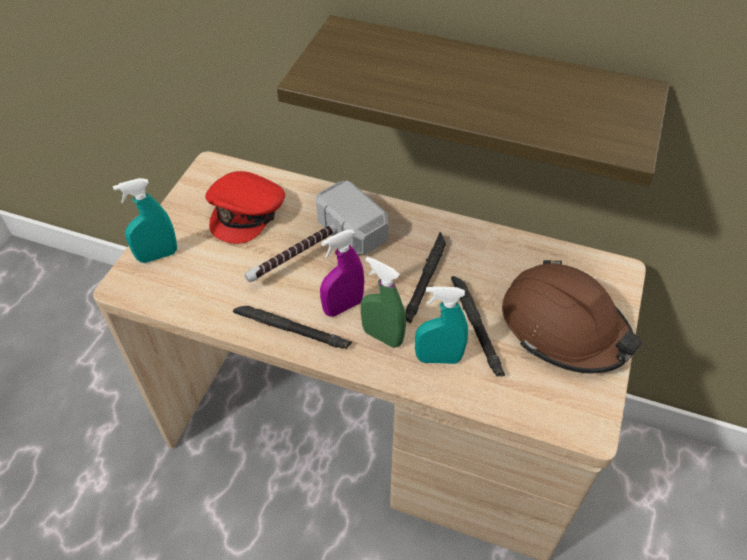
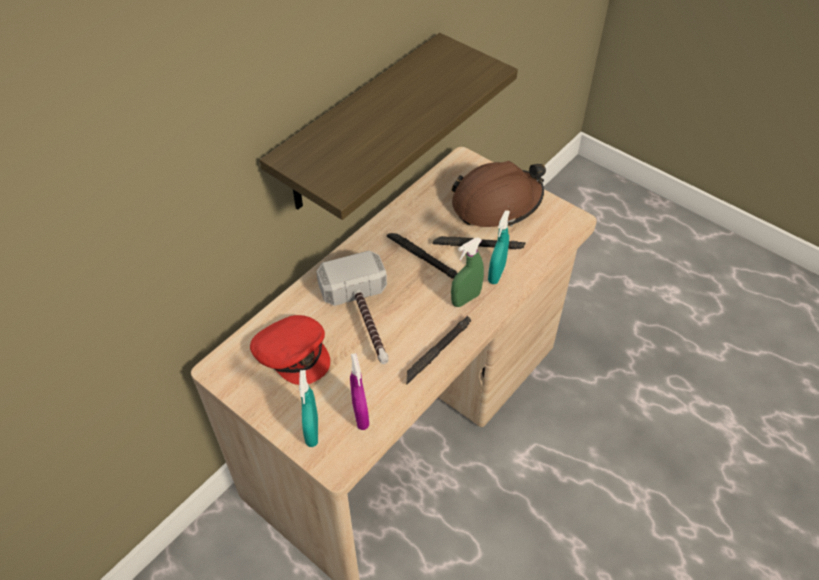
camera: 70 degrees left, 0 degrees up
(343, 307) = (428, 314): purple spray bottle -> purple spray bottle (360, 415)

